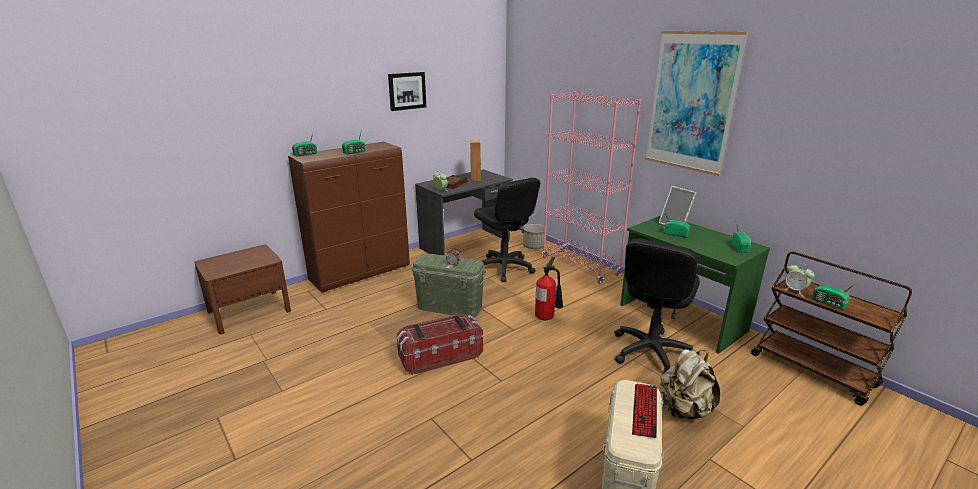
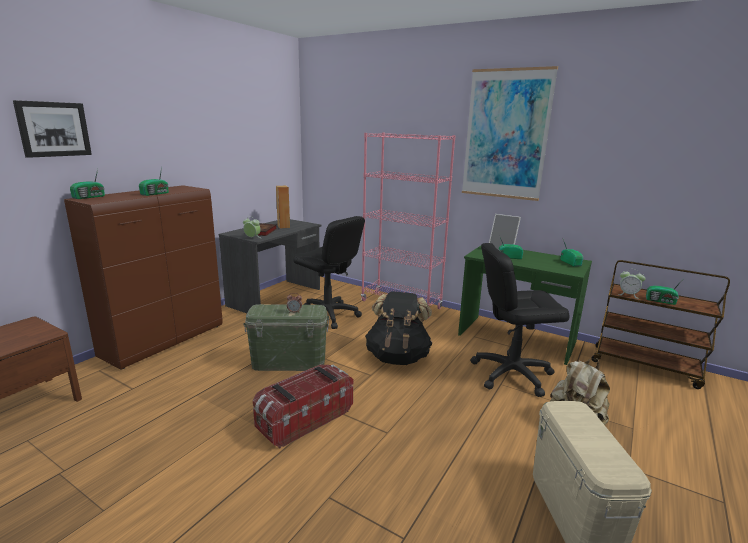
camera: 20 degrees left, 5 degrees down
(407, 91) = (205, 130): picture -> picture (53, 129)
(534, 246) = (347, 291): planter -> none
(547, 317) = (398, 357): fire extinguisher -> black backpack
(644, 410) = (594, 429): keyboard -> none
(650, 352) = (511, 374): black office chair -> black office chair turned 75 degrees clockwise

